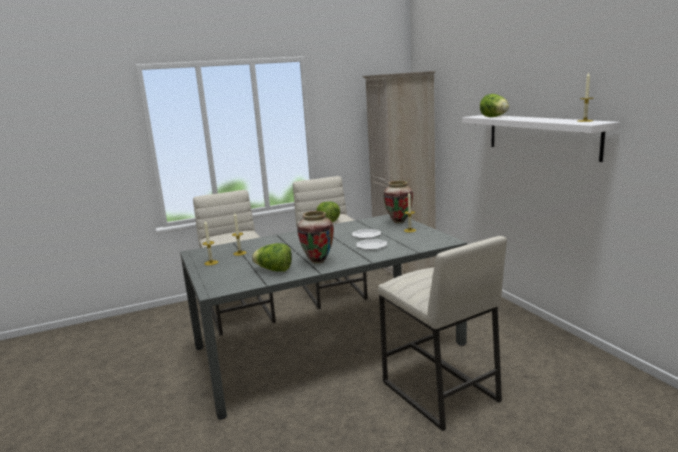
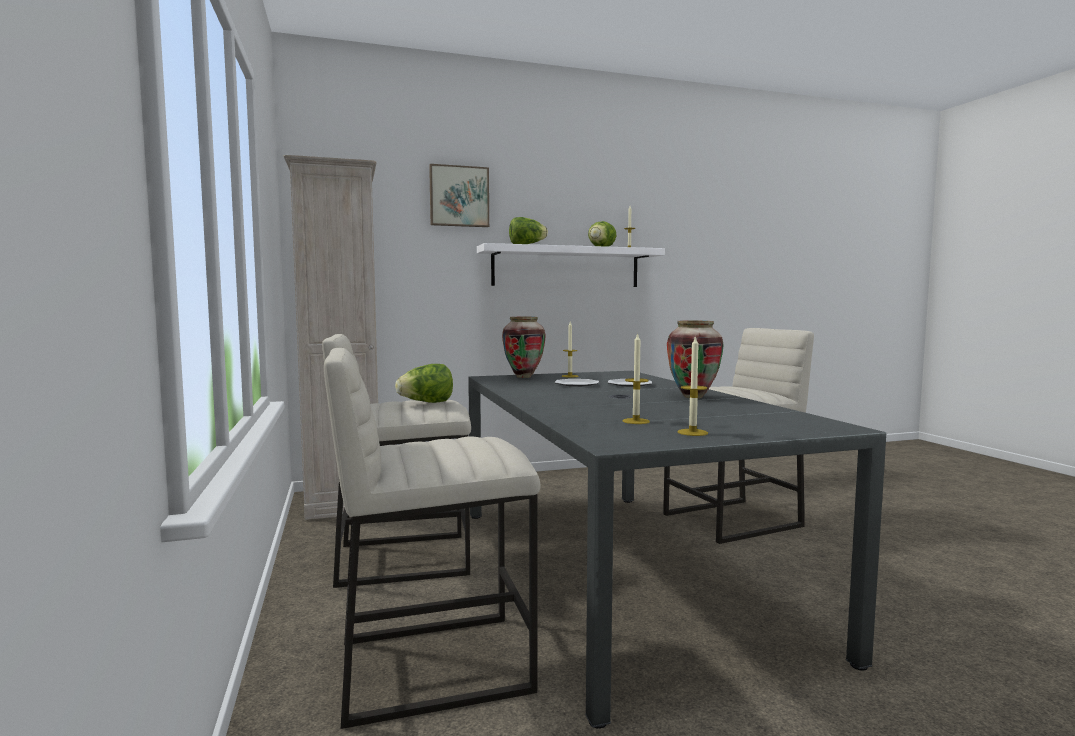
camera: 85 degrees left, 10 degrees down
(274, 270) = (732, 408): lettuce -> lettuce (600, 247)
(477, 76) = (459, 196): none -> picture

